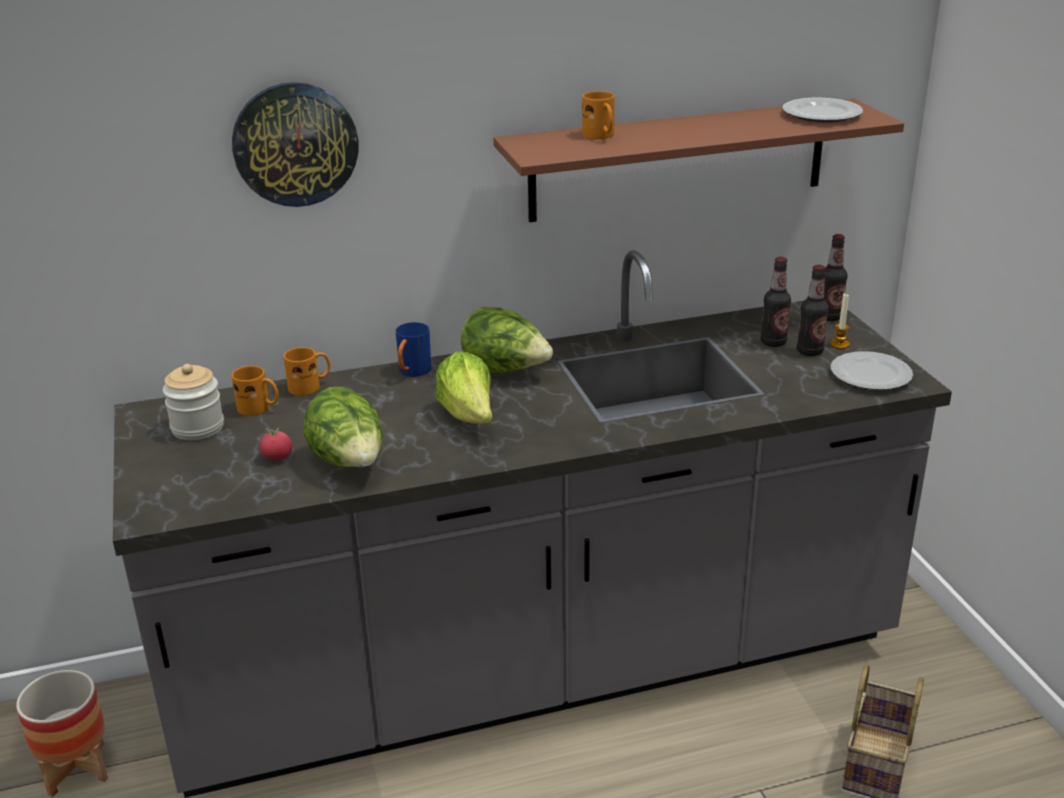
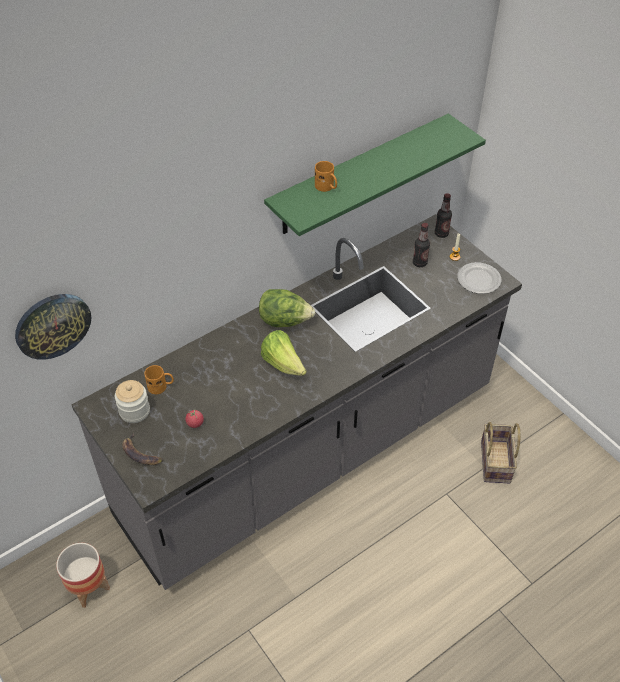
camera: 20 degrees left, 20 degrees up
(165, 476) = (140, 454): none -> banana
(295, 144) = (159, 241): wall clock -> wall clock (52, 325)
(310, 386) = (179, 360): orange mug -> none
(349, 463) = (237, 417): lettuce -> none
(412, 373) = (232, 335): blue mug -> none
(679, 160) = (359, 175): brown shelf -> green shelf
(809, 351) = (441, 266): bottle -> none
(821, 114) = (438, 138): plate -> none

